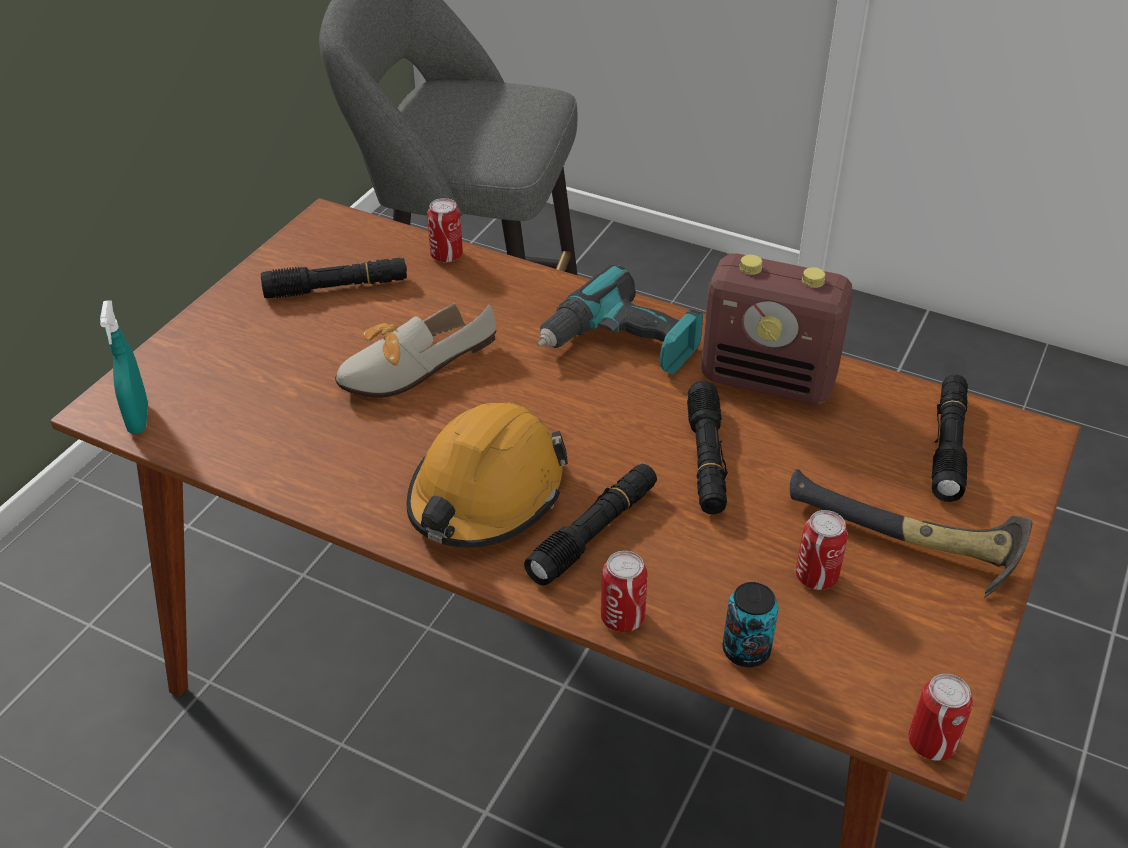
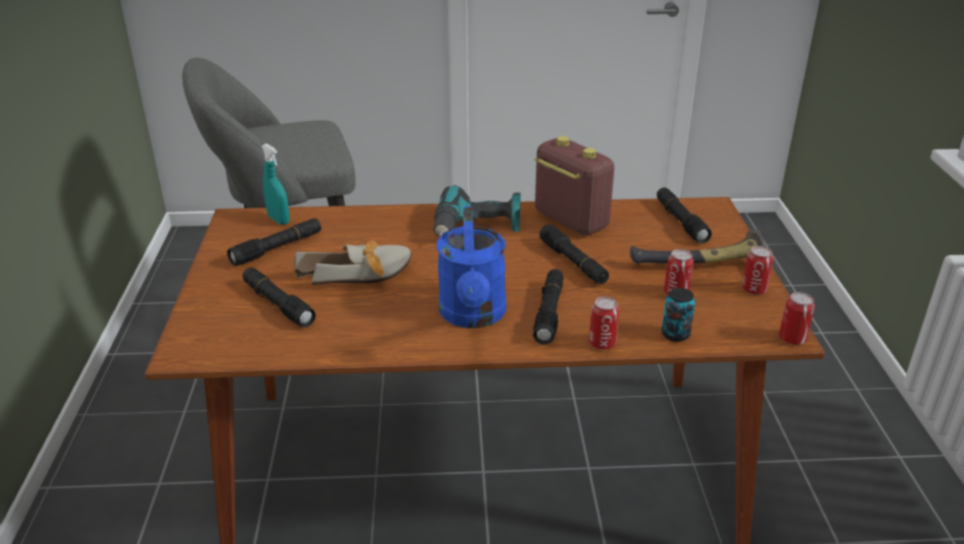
camera: 30 degrees left, 10 degrees down
(138, 419) = (211, 352): turquoise spray bottle -> turquoise spray bottle (278, 220)
(267, 376) = (278, 304): none -> black flashlight
(405, 369) = (363, 274): shoe -> shoe turned 135 degrees counterclockwise
(446, 255) = (331, 215): can -> can (753, 289)
(486, 494) = (473, 316): orange hard hat -> blue watering can
(769, 380) = (570, 220): radio -> radio turned 120 degrees counterclockwise

